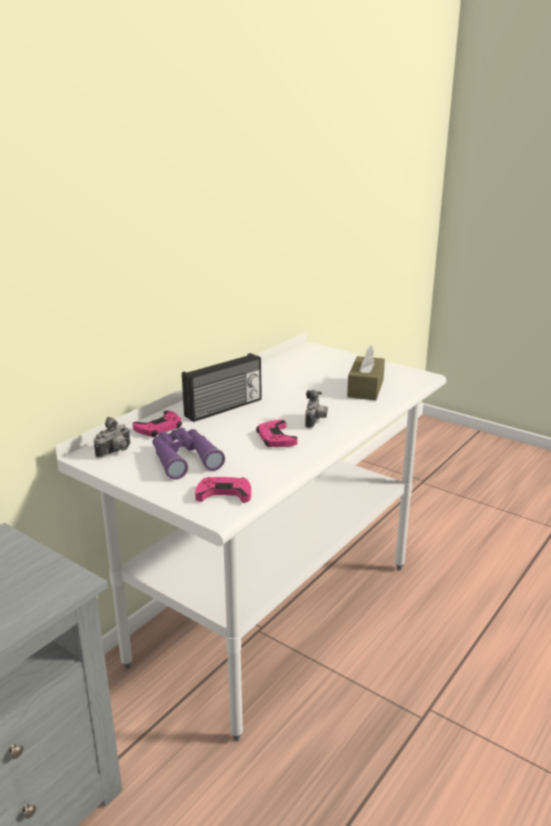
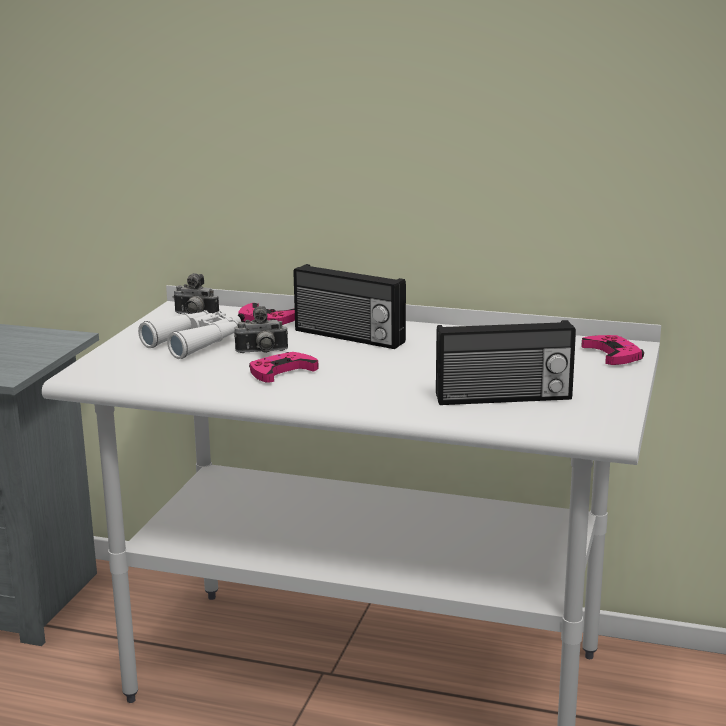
camera: 70 degrees right, 5 degrees down
(184, 459) = (196, 342): purple binoculars -> white binoculars
(224, 494) = (125, 371): pink game controller -> pink game controller (613, 355)
(315, 421) = (351, 384): camera -> camera (262, 352)
(365, 388) = (503, 398): brown tissue box -> radio

